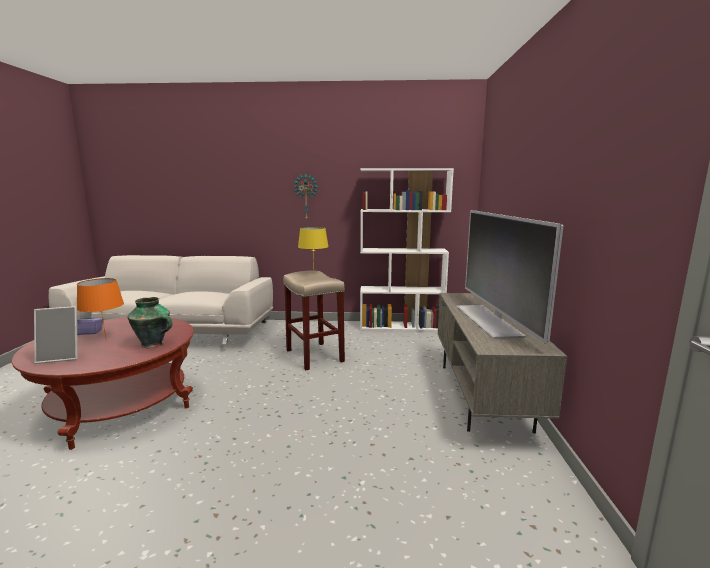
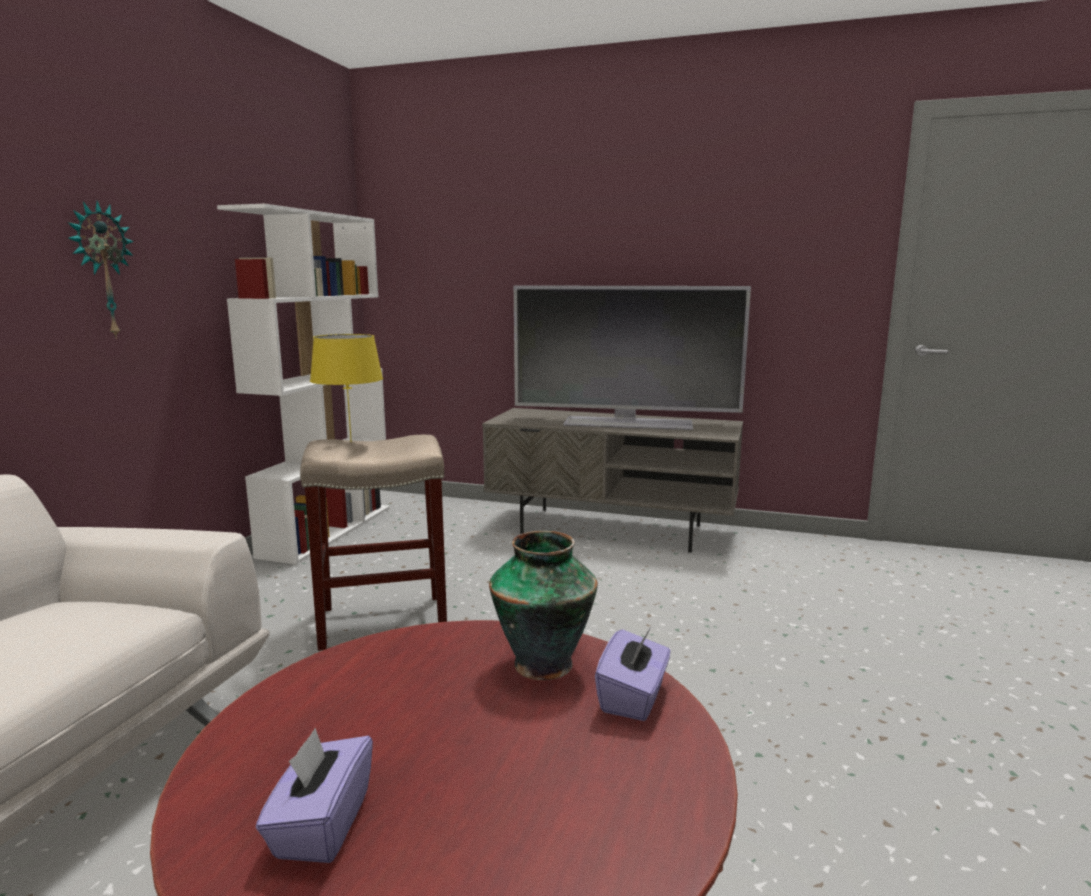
camera: 75 degrees left, 0 degrees up
(62, 357) = (591, 823): picture frame -> none
(106, 340) = (458, 755): orange table lamp -> none
(122, 358) = (633, 698): none -> purple tissue box

